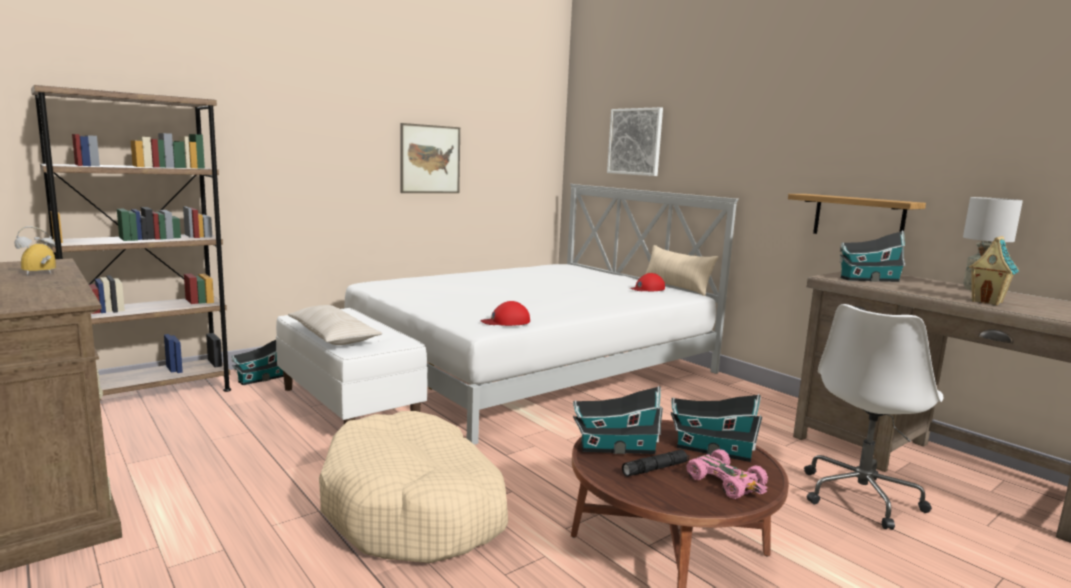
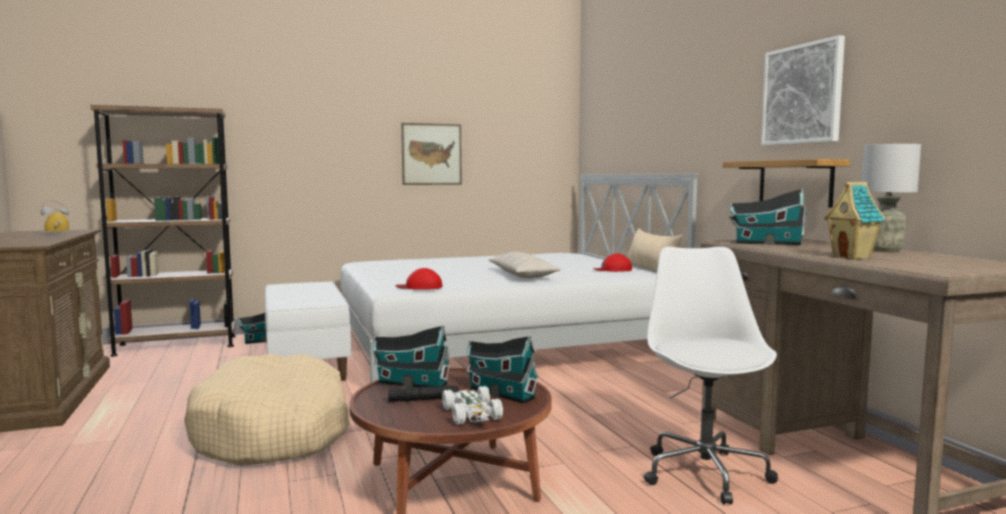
camera: 20 degrees right, 5 degrees down
(333, 336) = (284, 297): beige pillow -> beige pillow (522, 275)
(635, 141) = (625, 126): picture -> picture (802, 94)
(727, 483) = (472, 414): pink toy car -> white toy car
(859, 499) = (703, 472): white office chair -> white office chair turned 120 degrees clockwise

